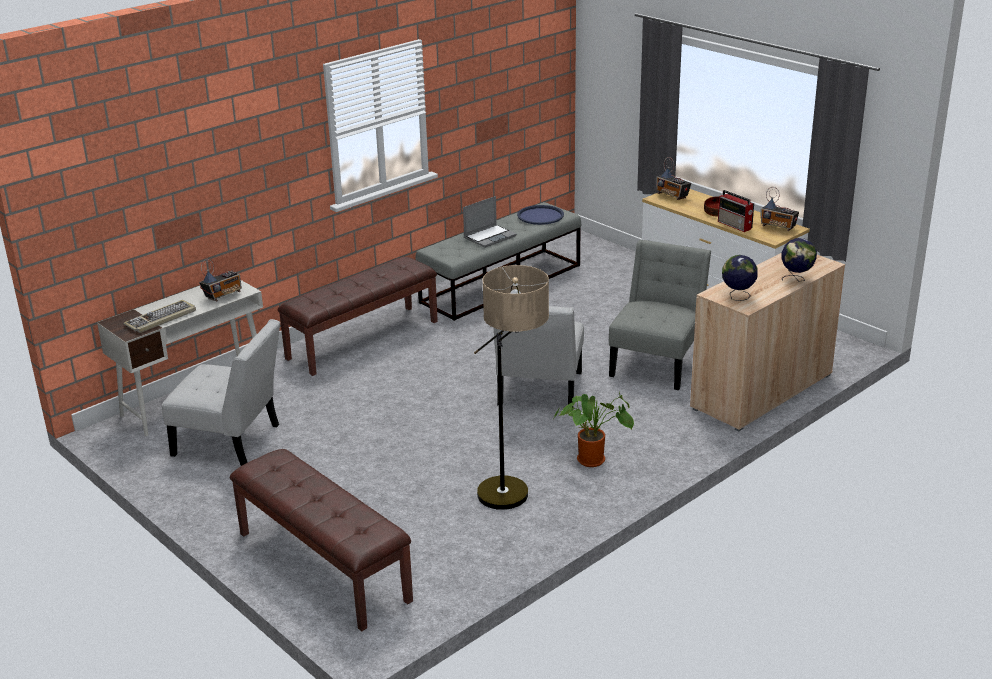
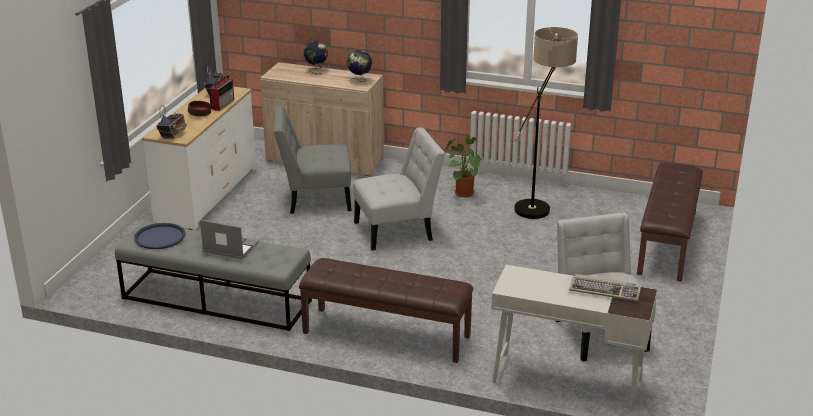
camera: 120 degrees left, 0 degrees up
(223, 295) = (533, 278): radio -> none

